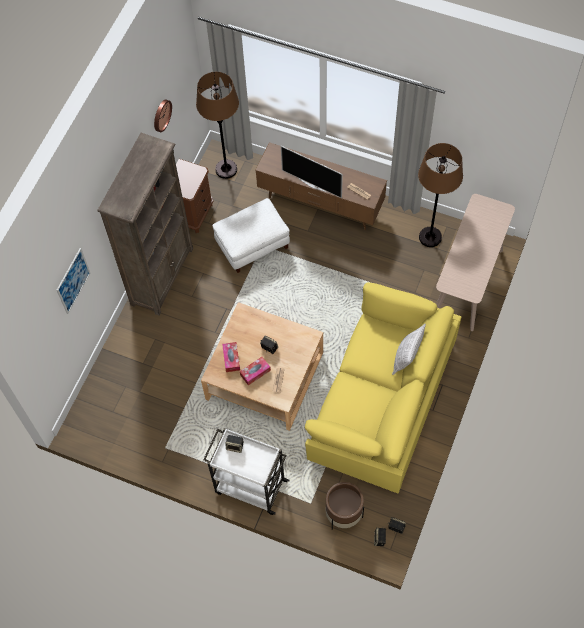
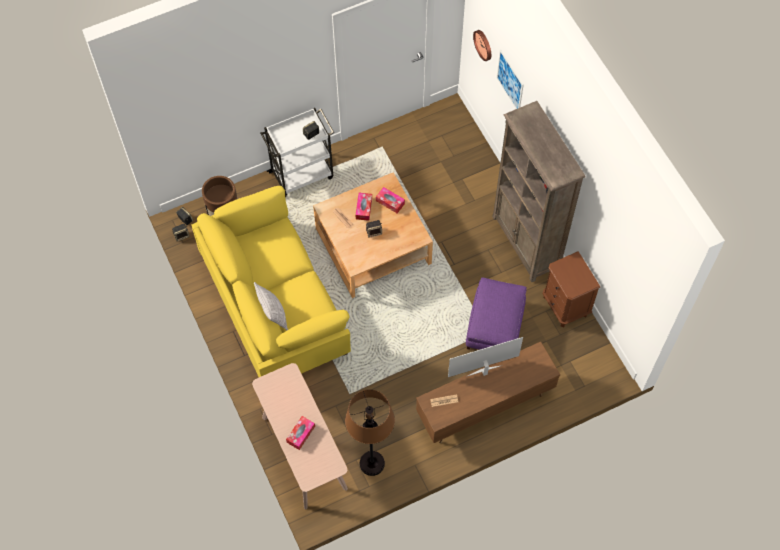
camera: 130 degrees right, 0 degrees up
(161, 115) = (610, 232): wall clock -> wall clock (484, 44)
(226, 169) = (588, 365): brown floor lamp -> none
(252, 244) = (495, 326): white ottoman -> purple ottoman
(480, 240) = (301, 434): none -> tissue box

